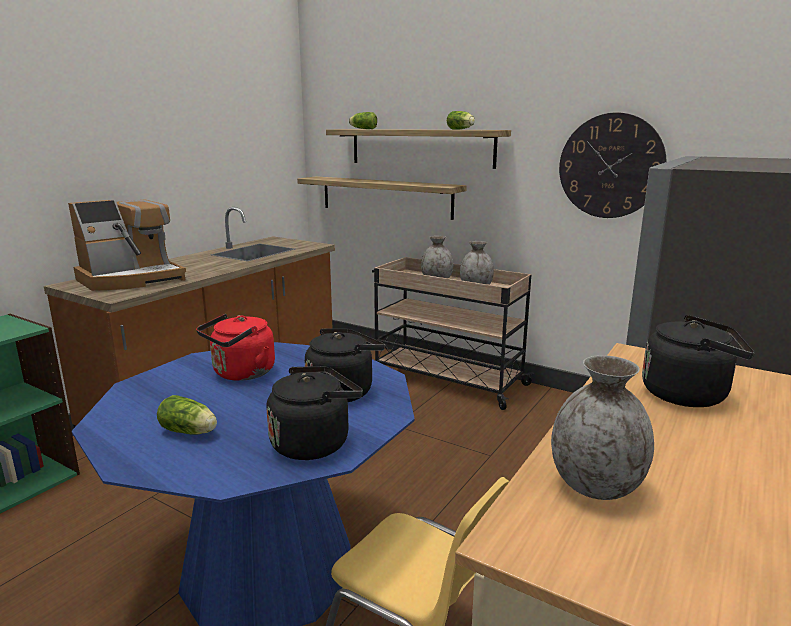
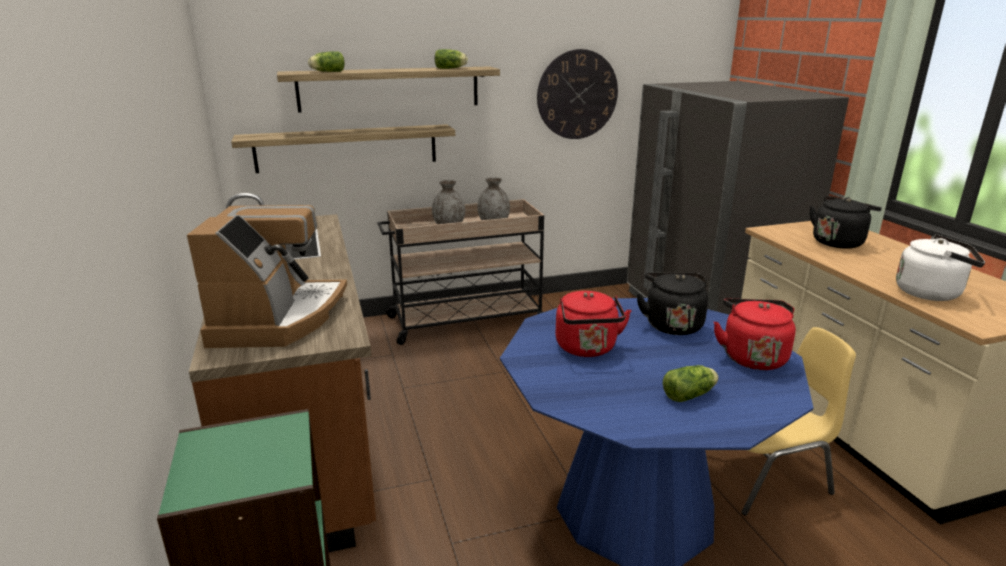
camera: 50 degrees left, 5 degrees up
(314, 442) = (752, 356): black kettle -> red kettle
(595, 486) = (931, 293): grey vase -> white kettle

